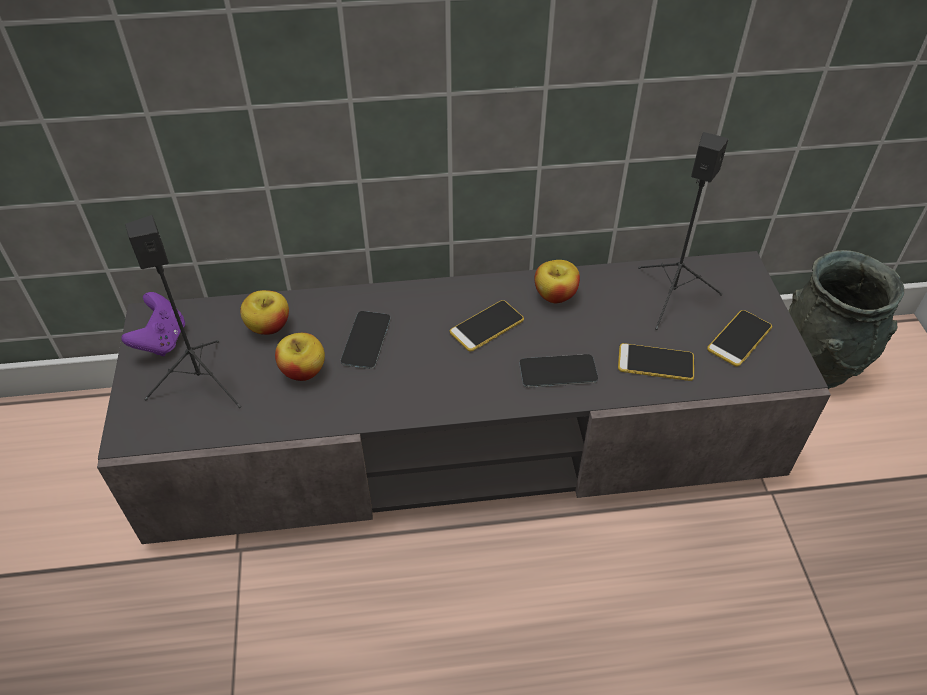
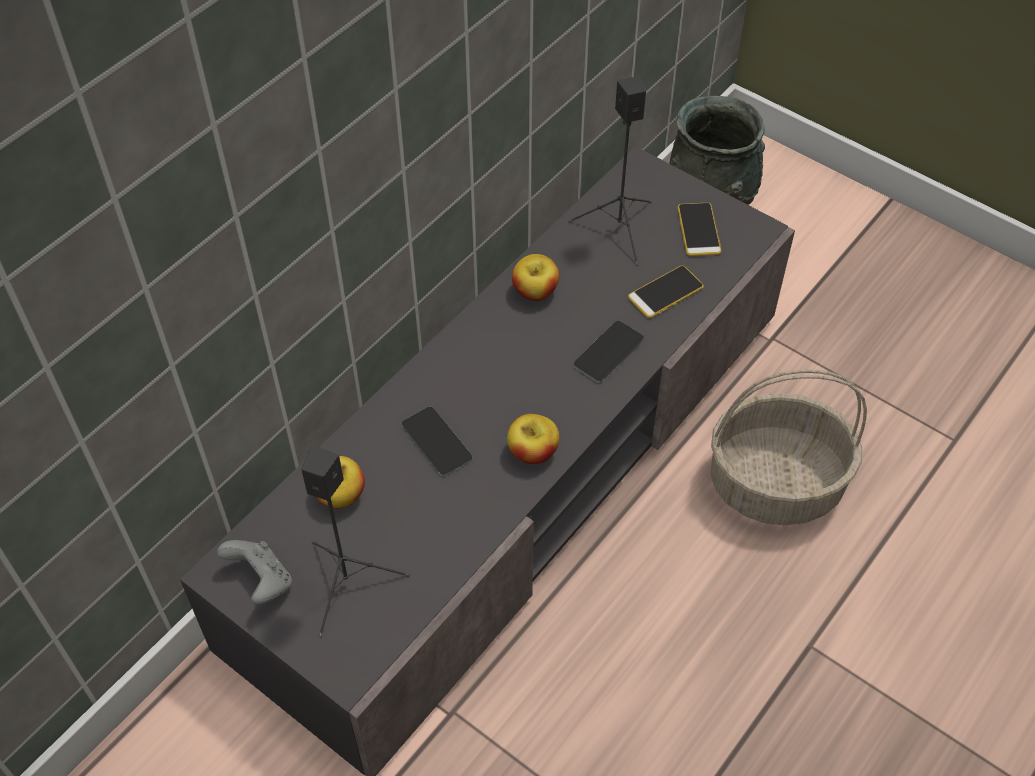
camera: 45 degrees left, 5 degrees up
(162, 340) = (261, 582): purple game controller -> grey game controller
(303, 370) = (419, 506): apple -> apple (532, 452)
(487, 326) = (515, 356): phone -> none
(649, 601) = (776, 483): none -> basket

